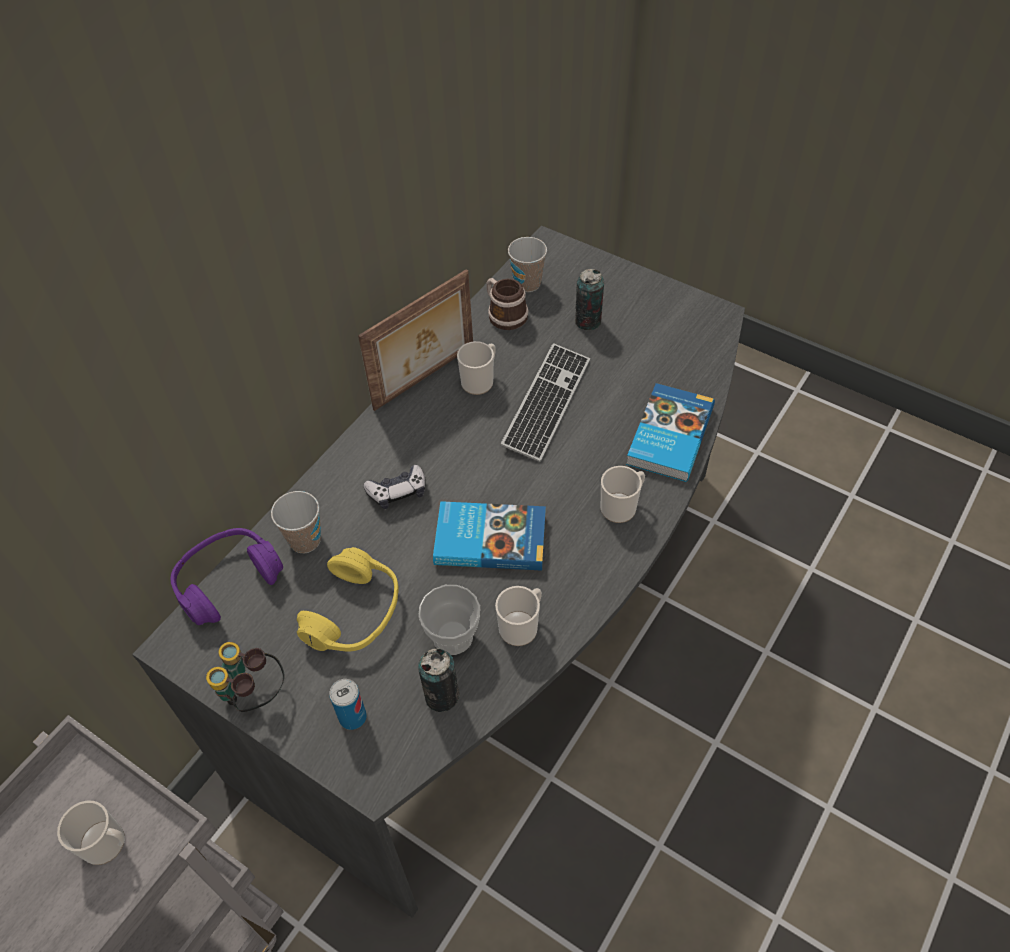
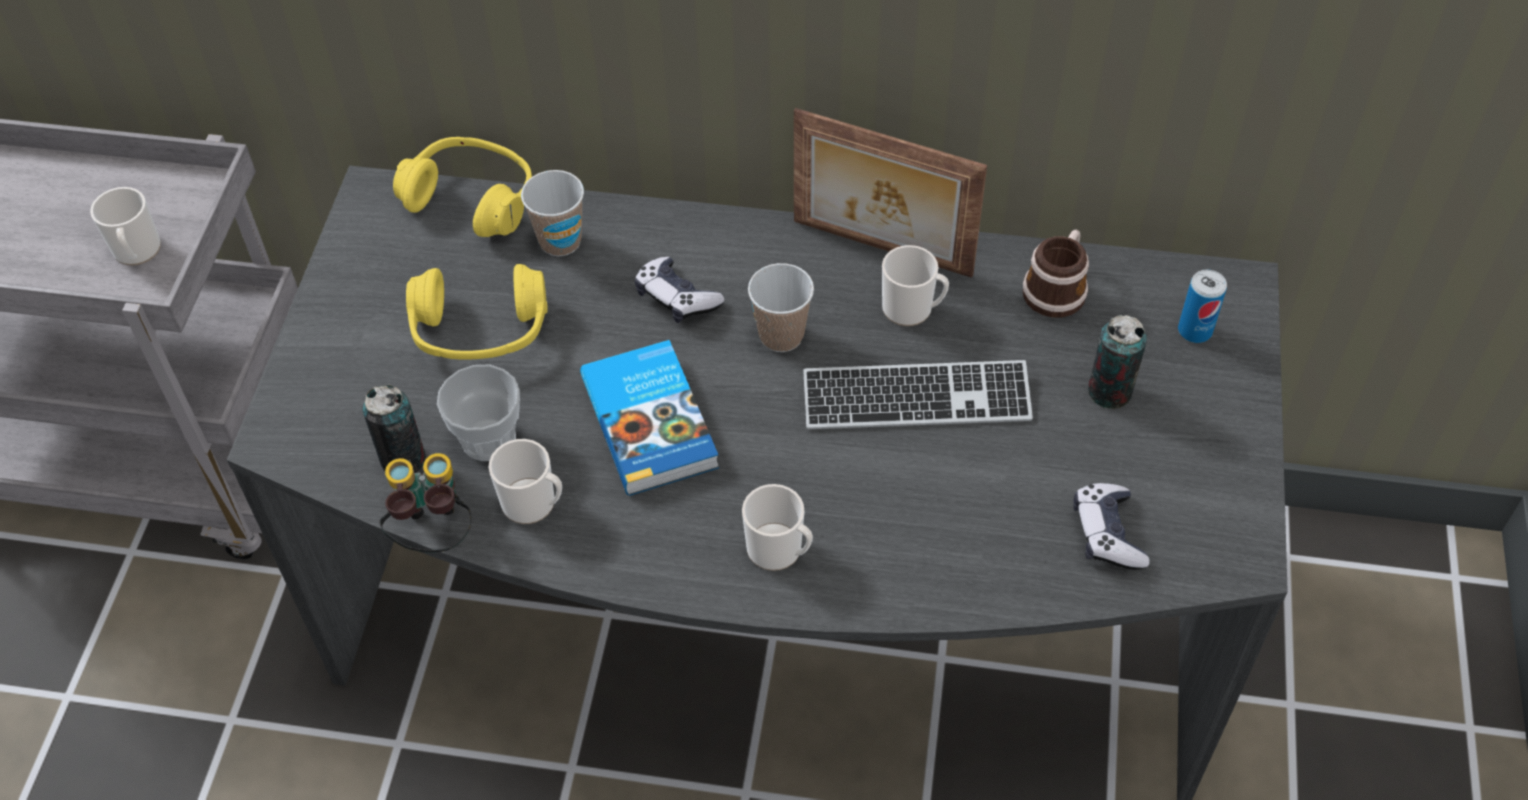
camera: 65 degrees right, 0 degrees up
(228, 581) = (472, 199): purple headphones -> yellow headphones
(254, 695) = (339, 287): binoculars -> binoculars (433, 533)
(352, 717) = (344, 387): can -> can (1194, 330)
(527, 283) = (1137, 292): cup -> cup (781, 336)
(668, 436) = (941, 567): book -> none
(679, 359) = (1107, 534): none -> game controller

